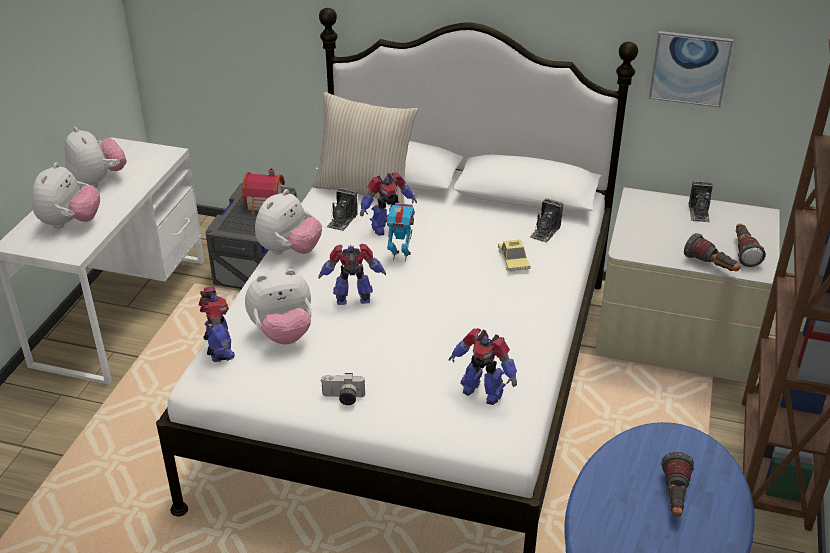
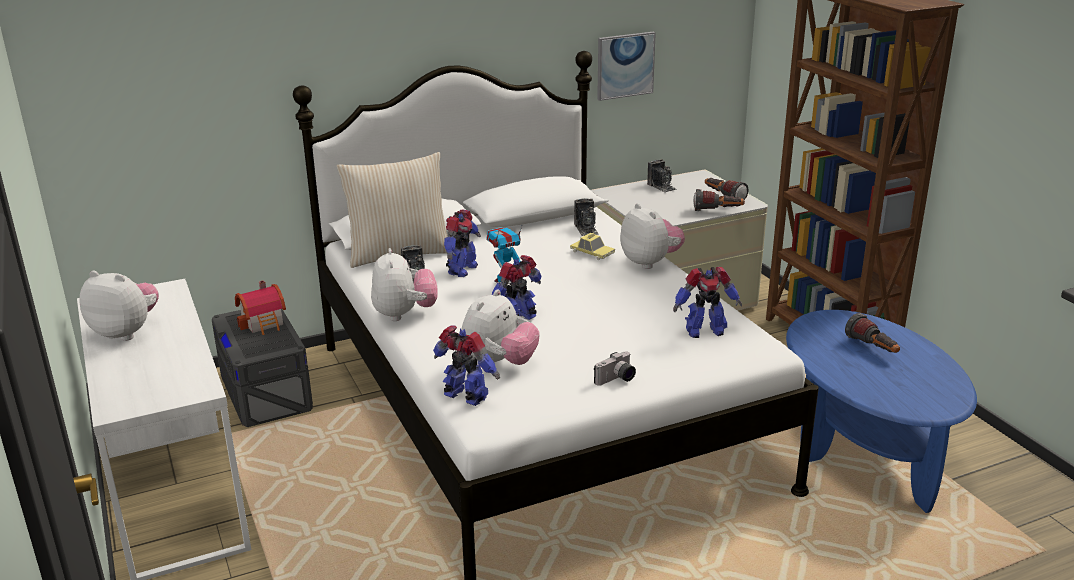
camera: 40 degrees left, 10 degrees down
(70, 223) = (154, 372): plush toy -> plush toy (650, 262)

